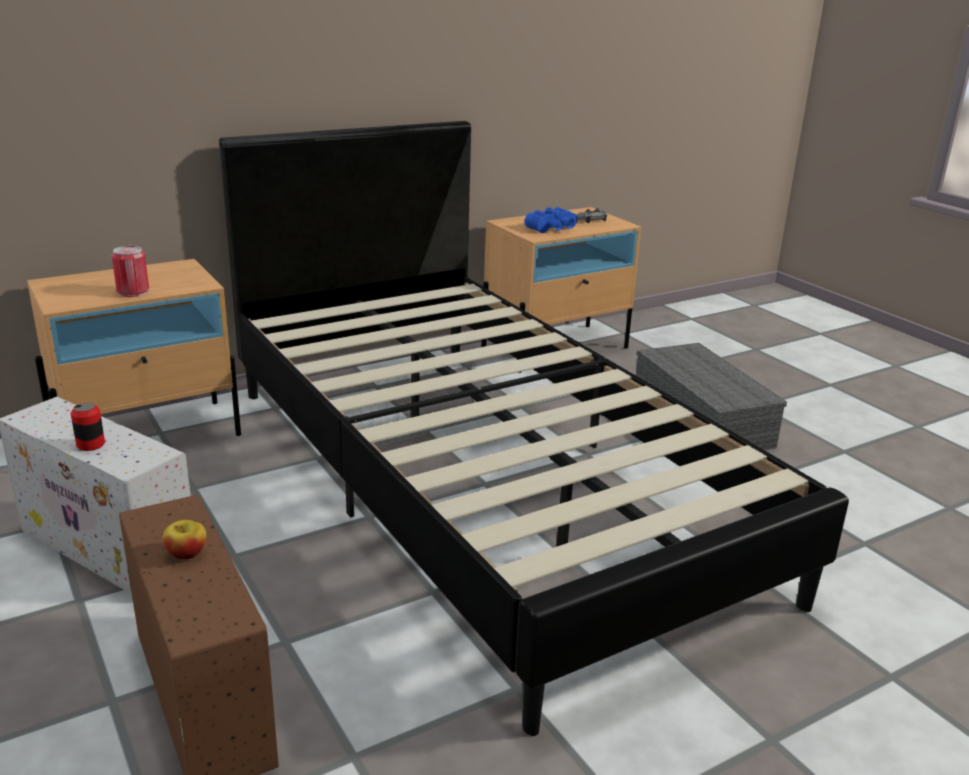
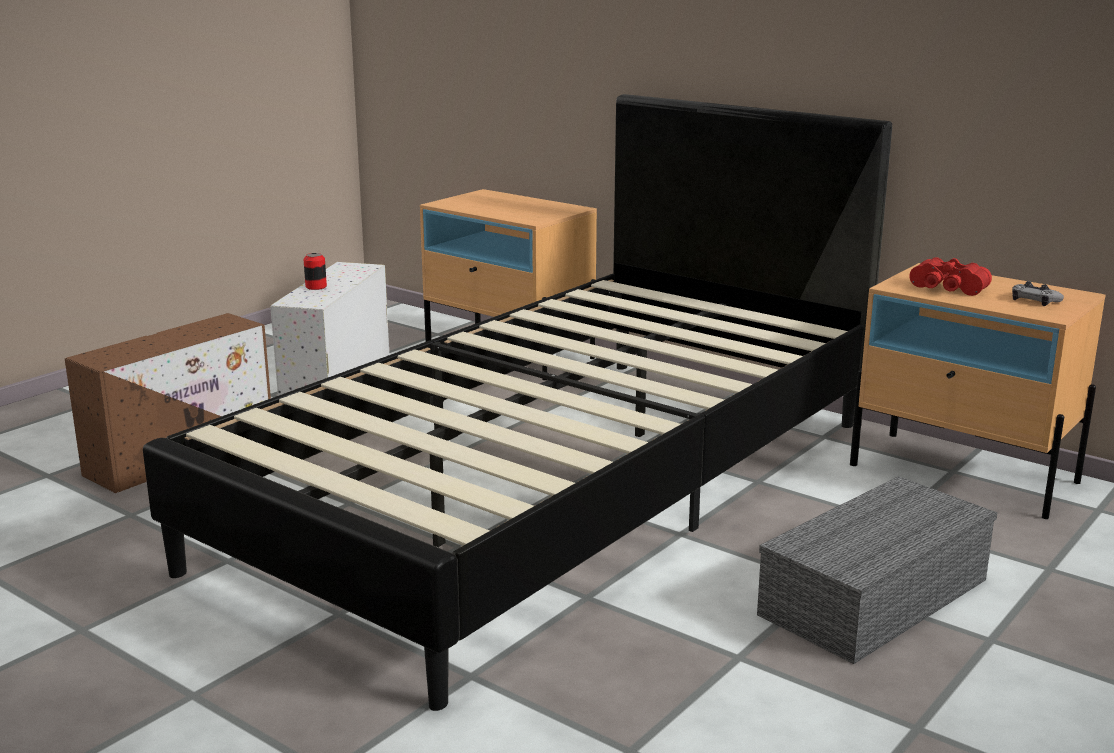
camera: 70 degrees right, 5 degrees down
(133, 292) = (491, 210): can -> none
(186, 553) = (182, 337): apple -> none
(554, 229) = (946, 289): blue binoculars -> red binoculars

